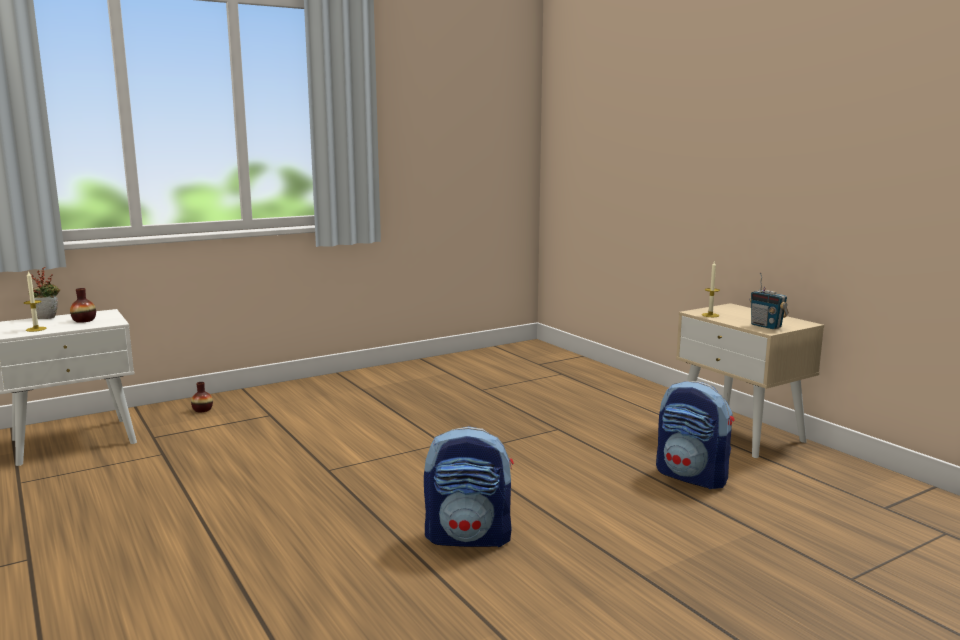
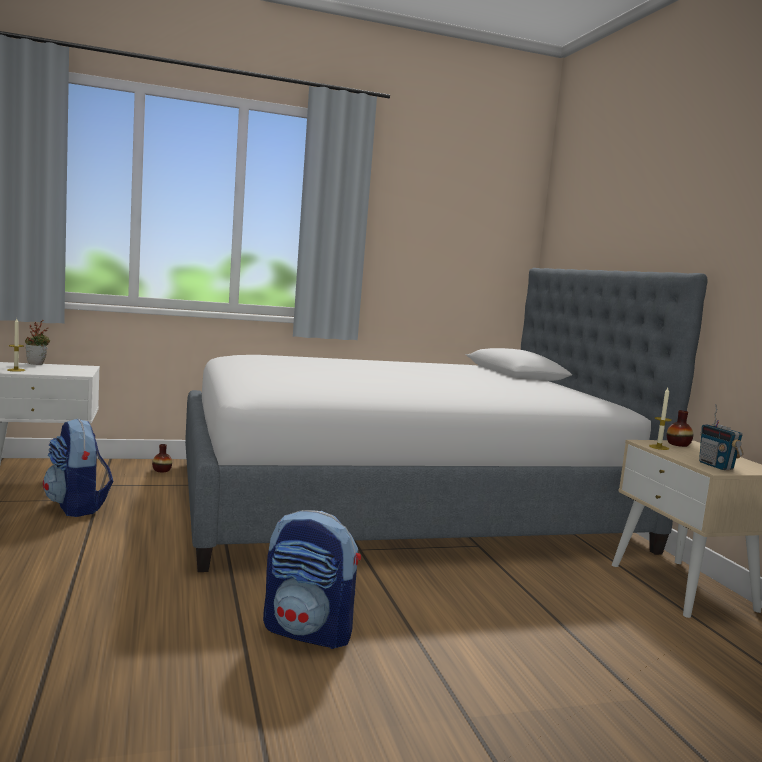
camera: 15 degrees right, 5 degrees down
(84, 320) = (61, 369): vase -> vase (678, 444)
(462, 401) = (400, 503): none -> bed
(692, 477) = (597, 622): backpack -> backpack (77, 507)

